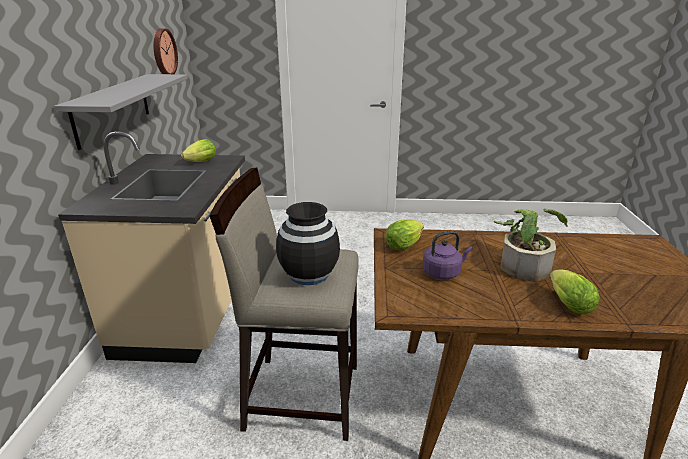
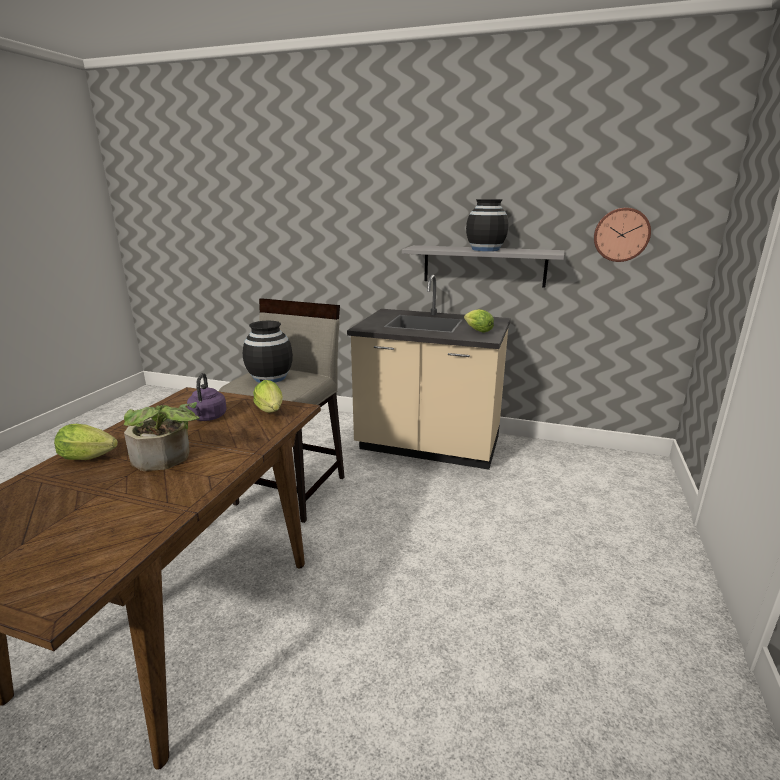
camera: 105 degrees right, 5 degrees down
(136, 86) = (486, 249): none -> black vase

